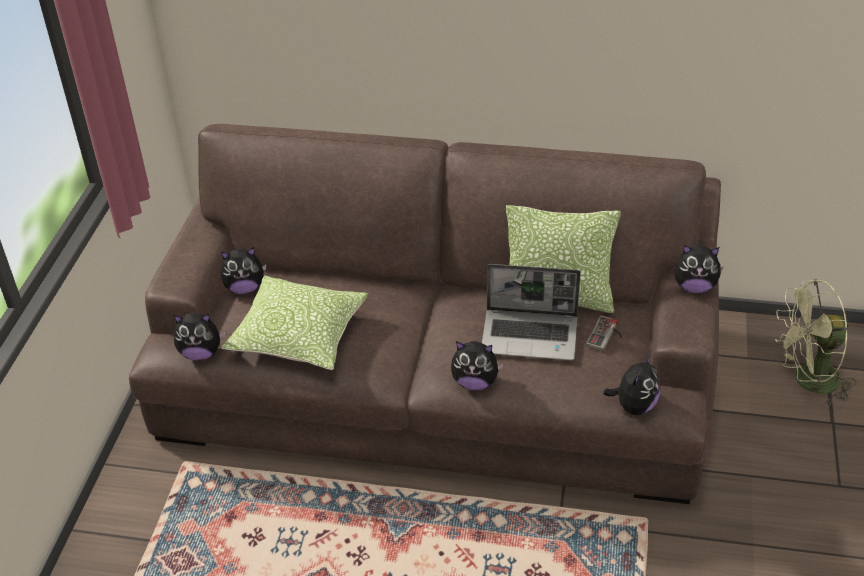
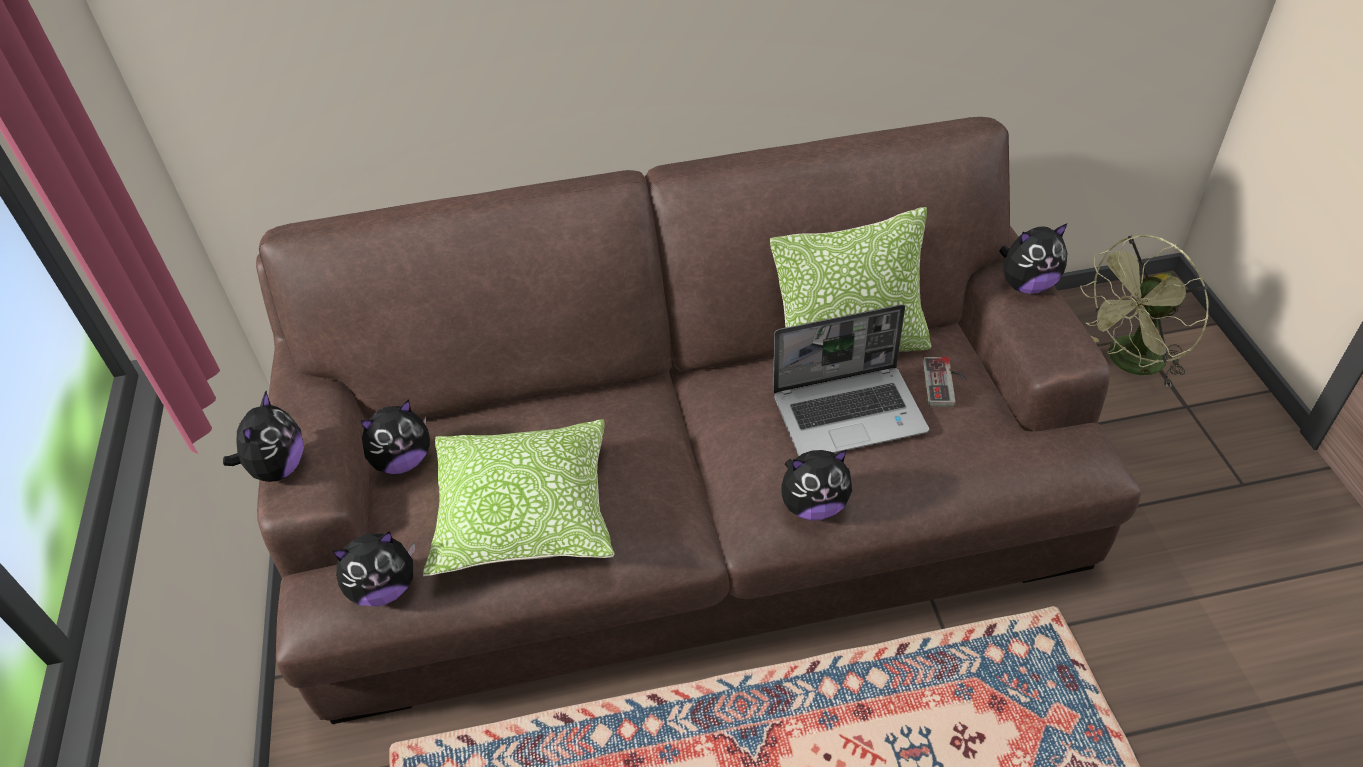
camera: 20 degrees left, 5 degrees up
(634, 406) = (1038, 472): plush toy -> plush toy (278, 468)

